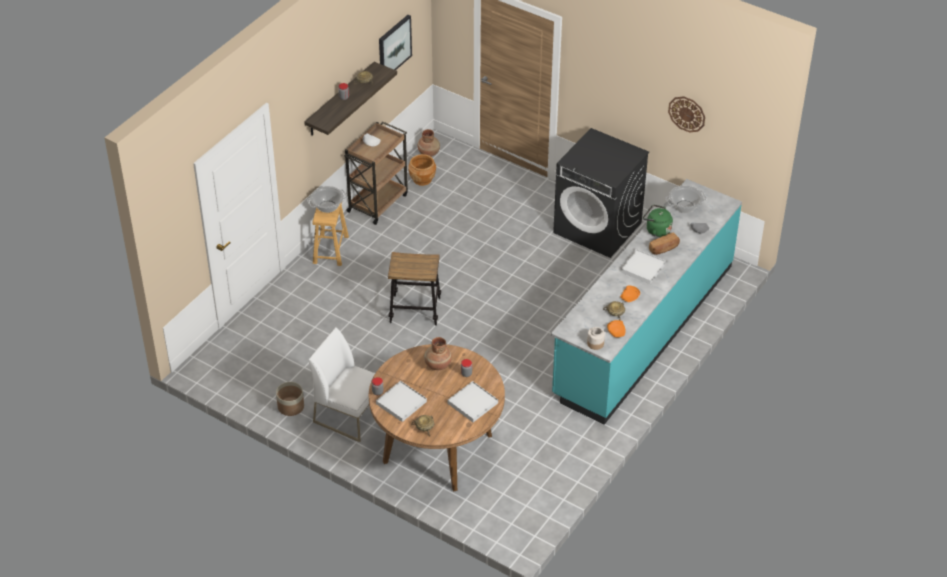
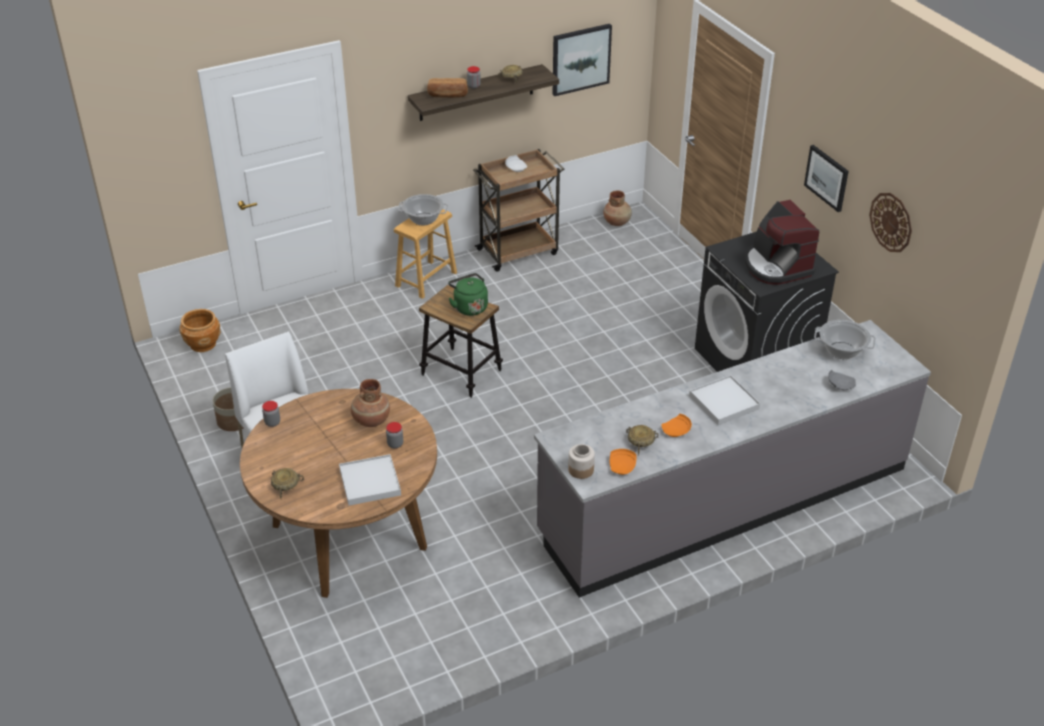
camera: 30 degrees right, 5 degrees down
(401, 403) = (287, 446): white tray -> none
(422, 179) = (587, 245): brown planter -> brown planter (203, 344)
(610, 161) = (776, 266): none -> coffee machine
(626, 92) = (827, 177): none -> picture
(643, 329) = (724, 500): turquoise counter -> grey counter
(656, 230) = (780, 365): green kettle -> green kettle (469, 307)
(664, 249) = (772, 390): bread -> bread (447, 95)

